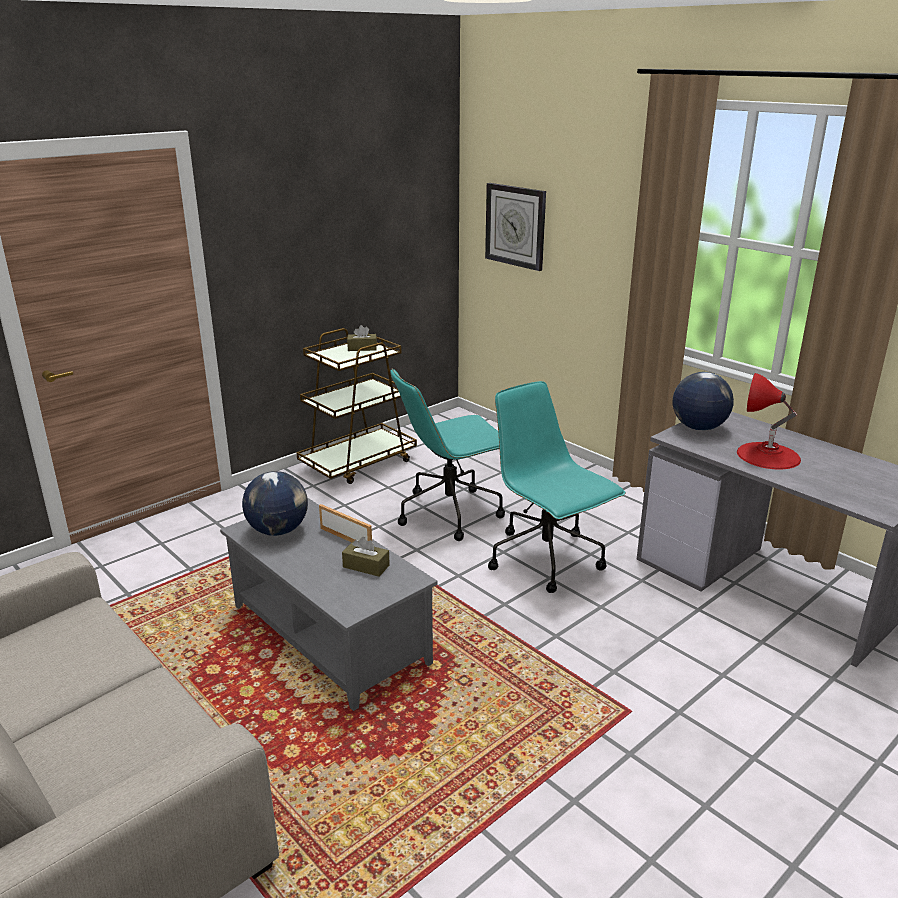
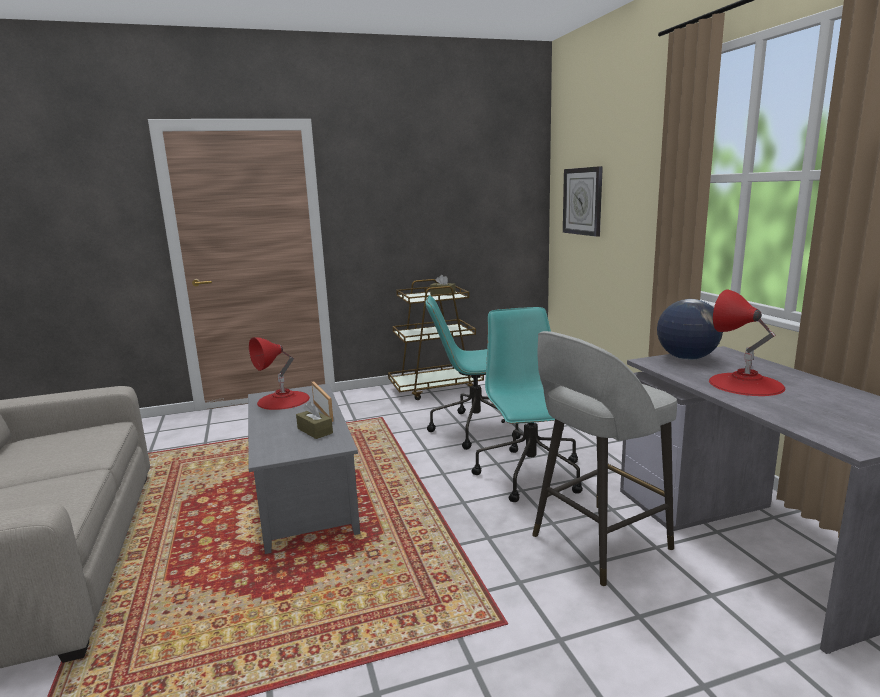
camera: 25 degrees right, 10 degrees down
(278, 530) = (283, 400): globe -> red table lamp
(651, 617) = (597, 543): none -> grey stool

